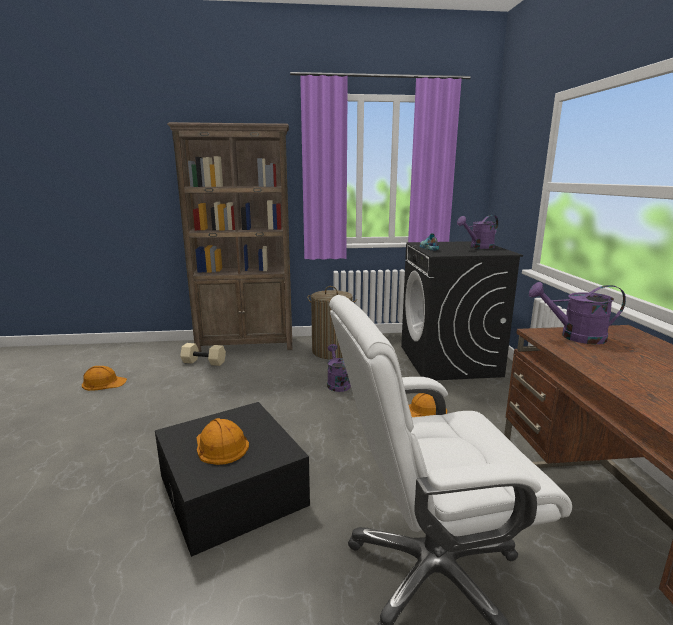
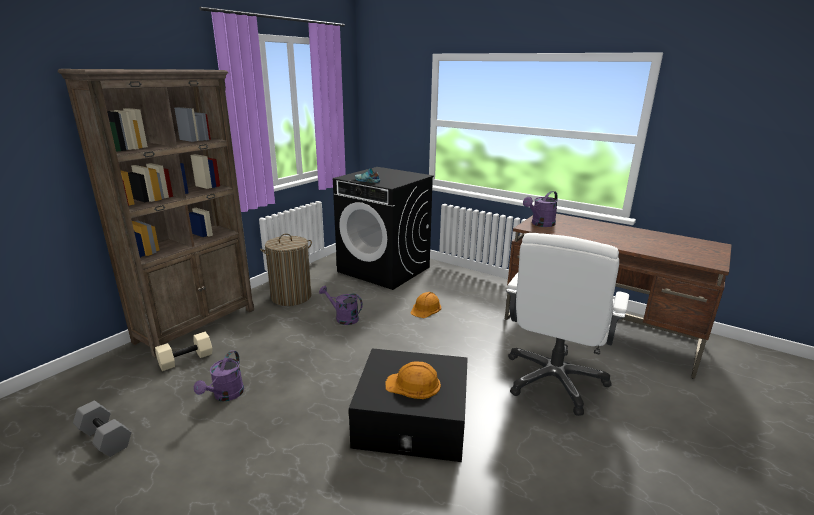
camera: 50 degrees left, 5 degrees up
(103, 383) = (103, 438): orange hard hat -> grey dumbbell
(478, 247) = (393, 173): purple watering can -> purple watering can (225, 395)

